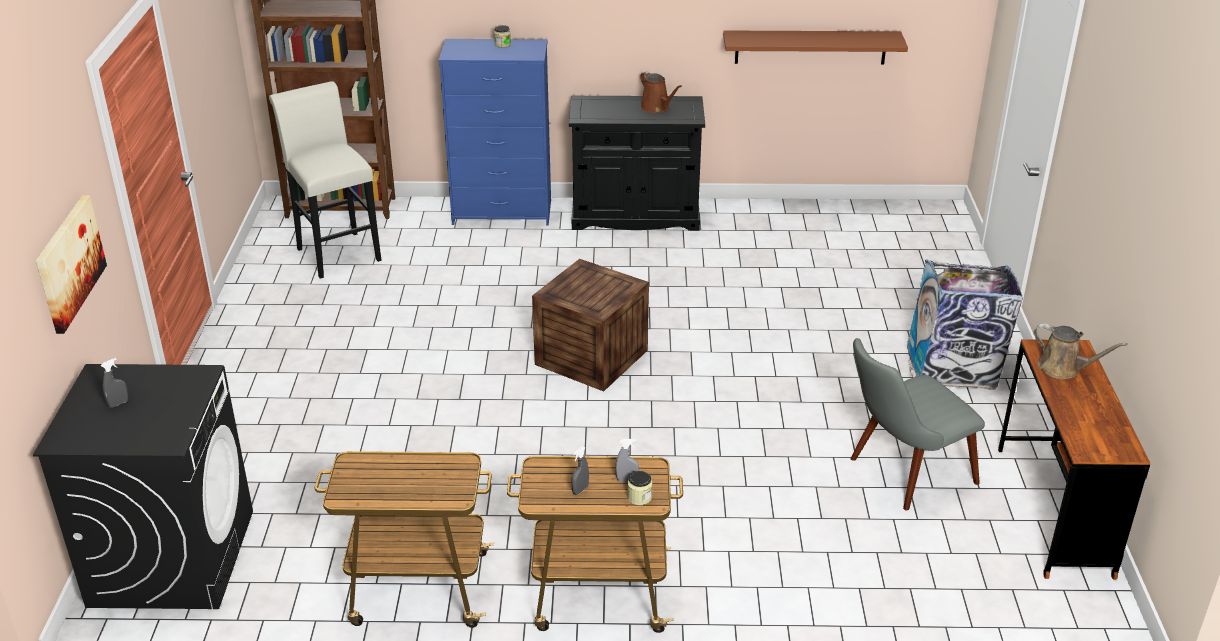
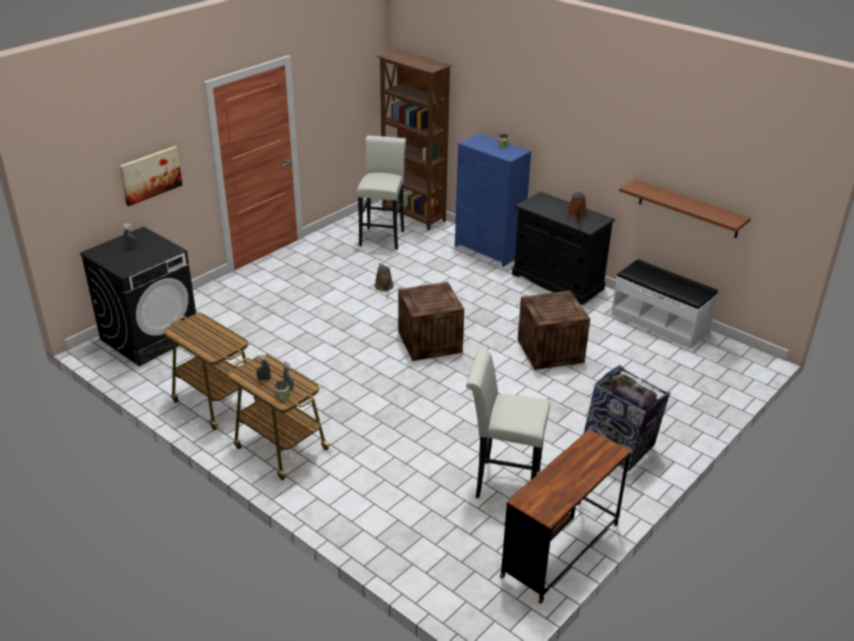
camera: 40 degrees right, 0 degrees up
(740, 299) = (550, 351): none -> crate
(803, 214) = (659, 322): none -> white bench
(900, 475) = (502, 482): grey chair -> white stool
(1063, 368) = (586, 456): brown watering can -> brown watering can (384, 287)

